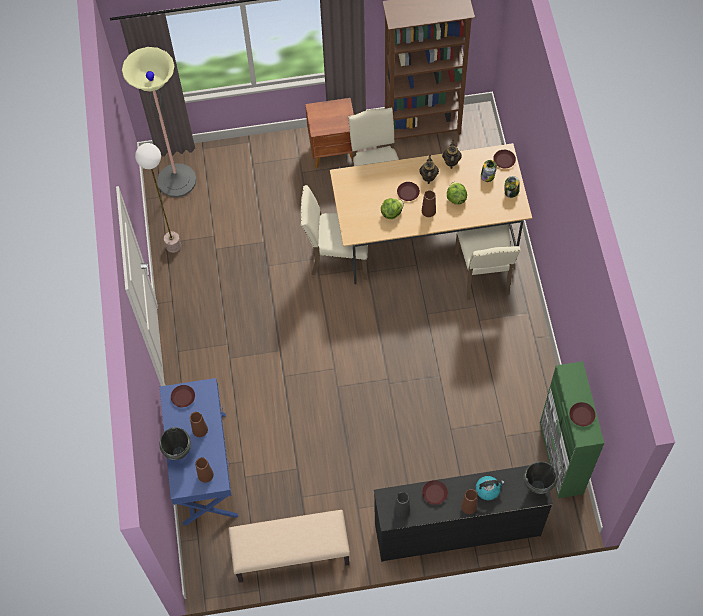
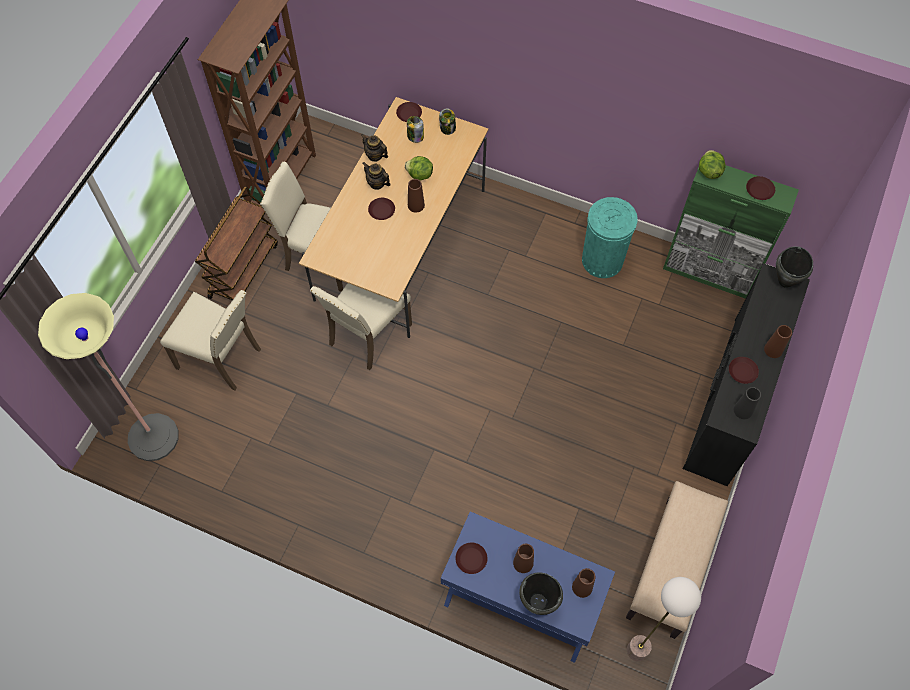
camera: 60 degrees left, 0 degrees up
(173, 245) = (231, 485): floor lamp -> floor lamp (636, 650)
(333, 151) = (243, 270): brown nightstand -> brown cart
(391, 212) = (393, 237): lettuce -> lettuce (709, 171)
(484, 274) = (480, 224): beige chair -> beige chair (221, 357)
(488, 489) = (765, 323): kettle -> none
(515, 375) = (602, 260): none -> turquoise trash can

